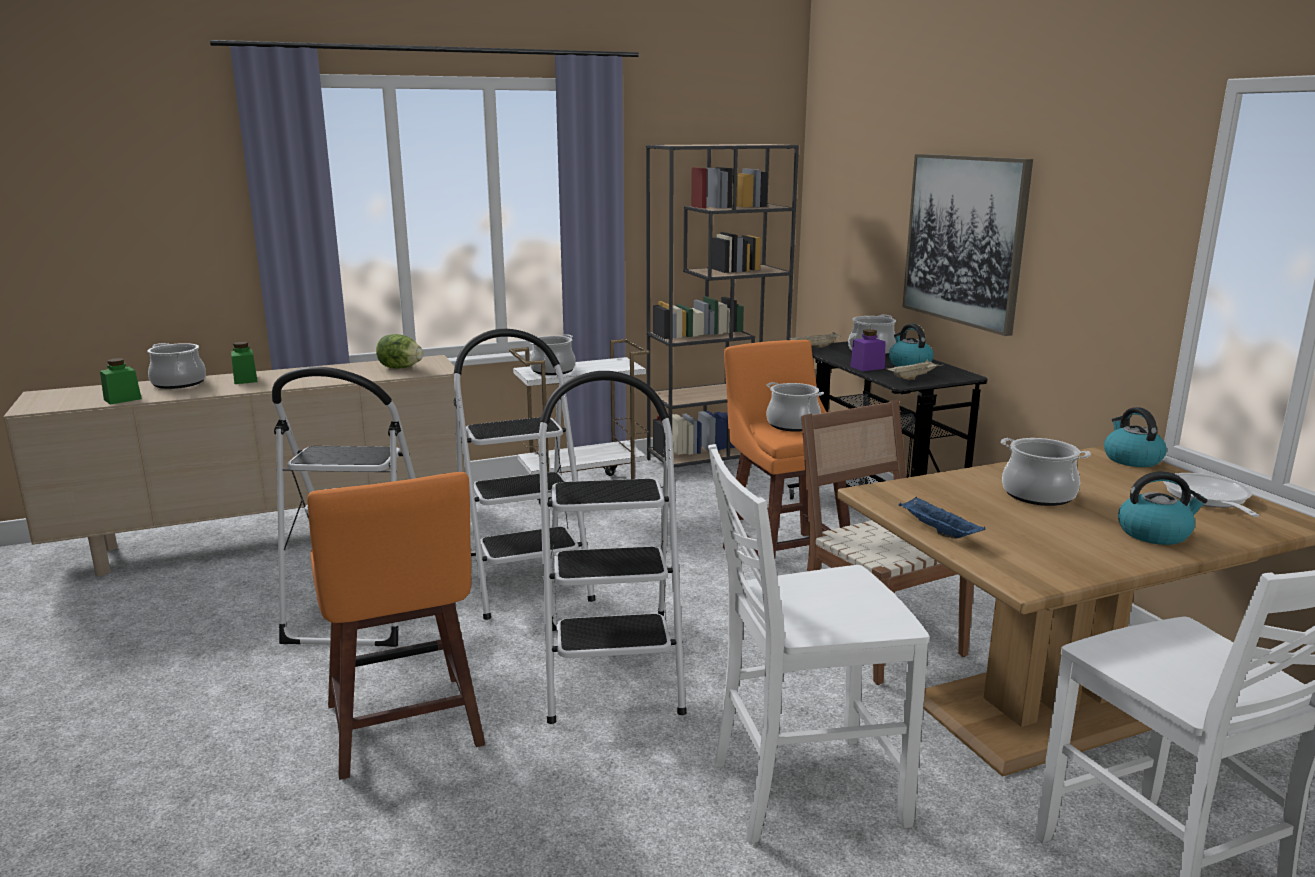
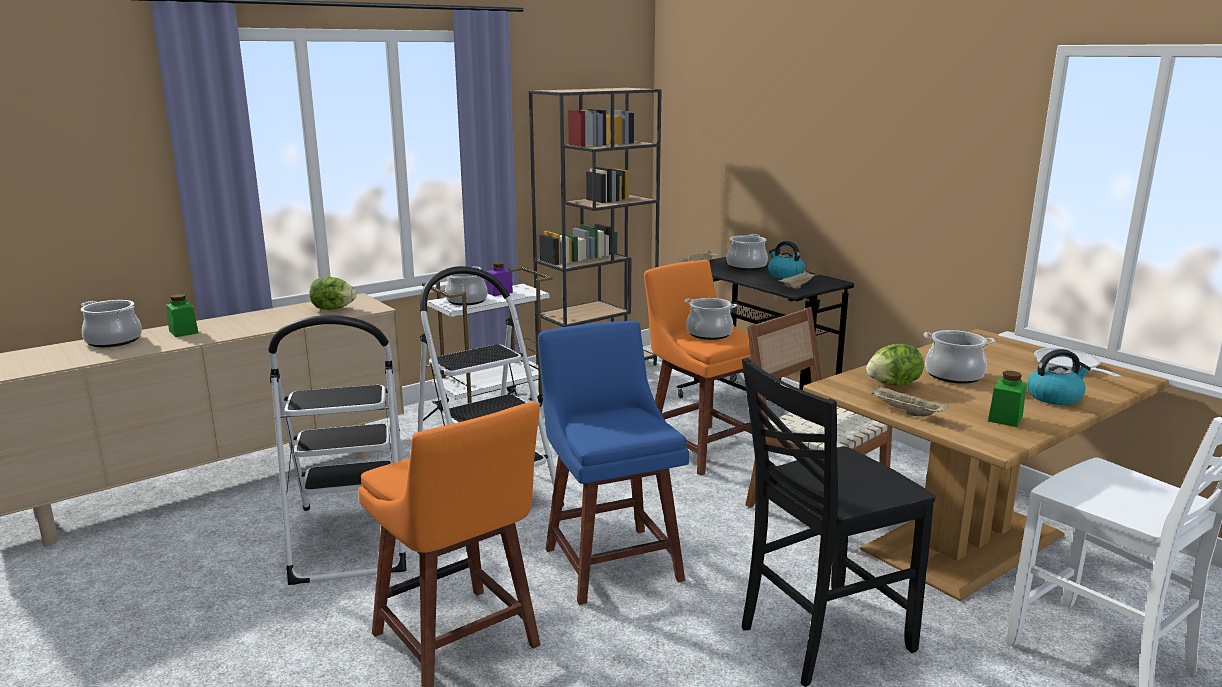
camera: 15 degrees left, 0 degrees up
(122, 399) = (67, 362): green jar -> green jar (1005, 418)
(612, 666) = (611, 560): step ladder -> blue stool
(802, 790) = (821, 637): white chair -> black chair
(867, 367) = (754, 280): purple jar -> purple jar (499, 292)
(937, 531) = (905, 412): blue tray -> beige tray
(949, 498) = (893, 384): none -> lettuce
(964, 240) = (824, 169): picture -> none
(1131, 459) = (996, 341): kettle -> none

